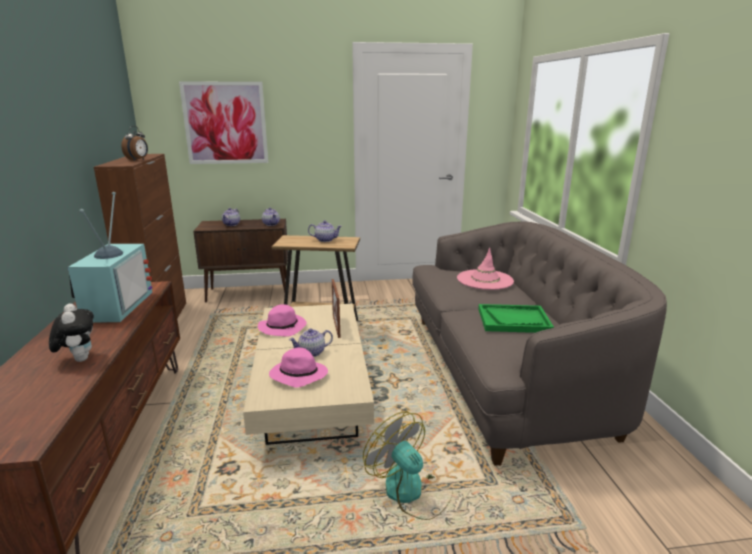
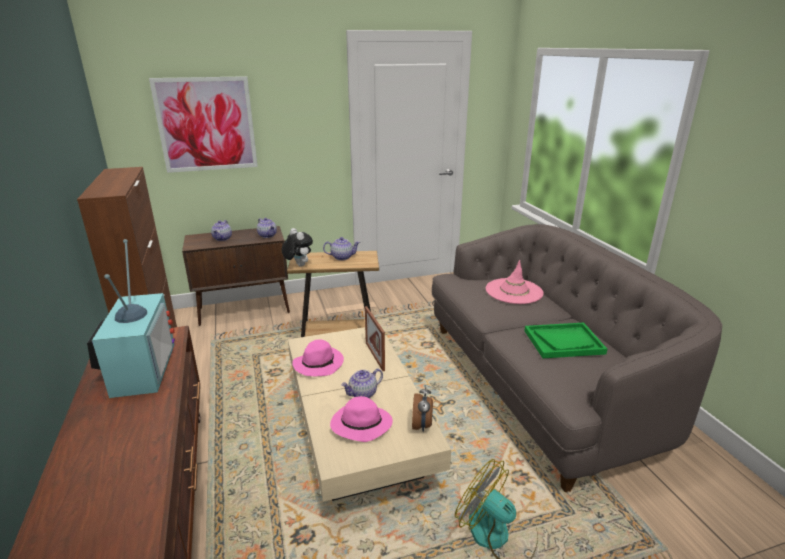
camera: 10 degrees left, 5 degrees up
(79, 359) = (134, 453): plush toy -> plush toy (298, 265)
(138, 160) = (122, 182): alarm clock -> alarm clock (422, 425)

